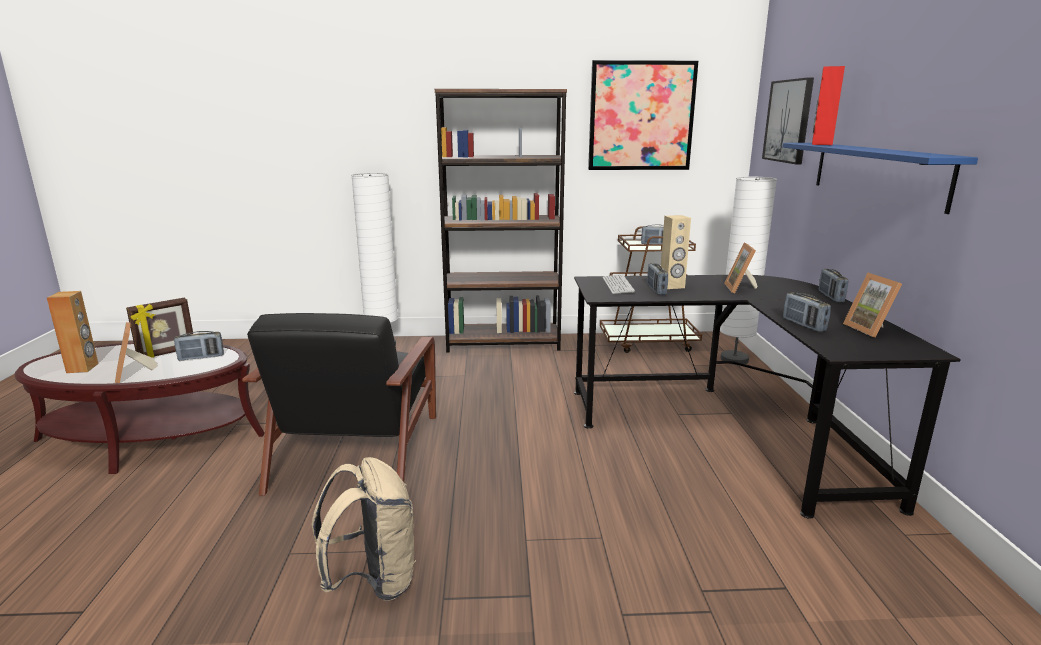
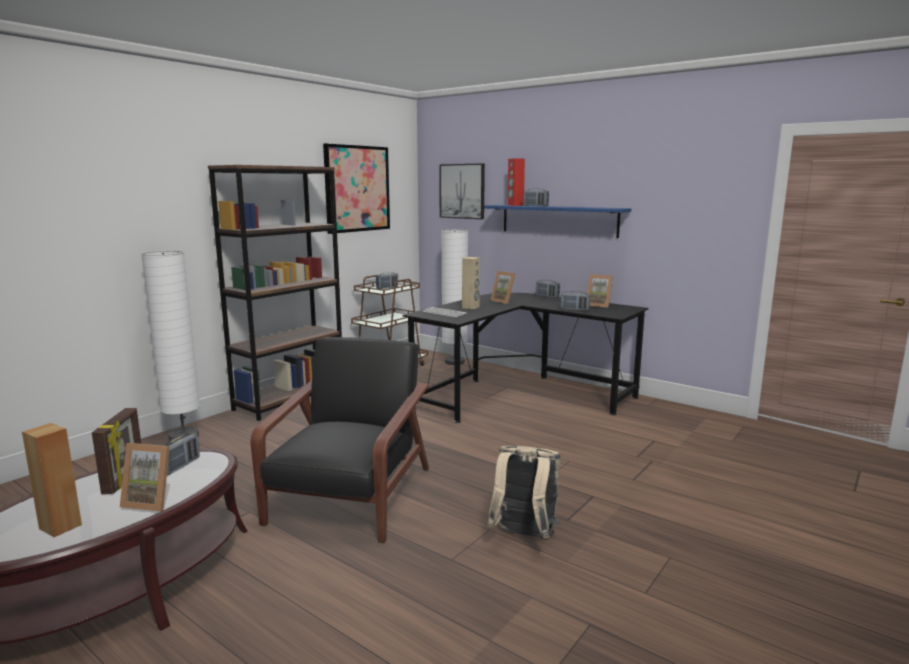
camera: 50 degrees left, 5 degrees down
(358, 449) = (350, 497): black armchair -> black armchair turned 120 degrees counterclockwise
(656, 290) = (470, 311): radio -> radio (535, 206)

